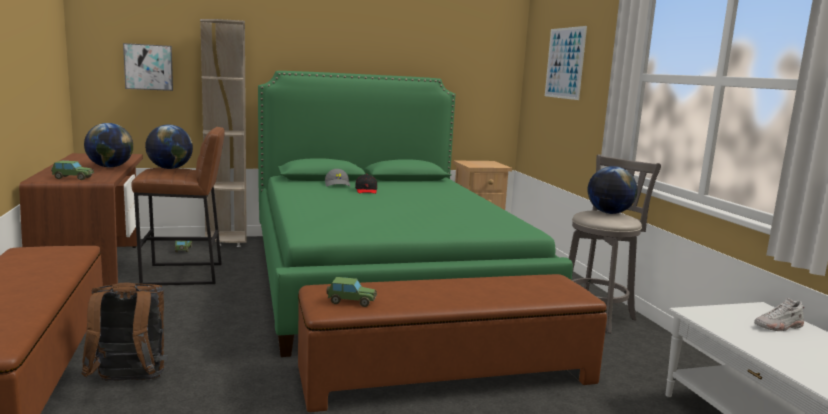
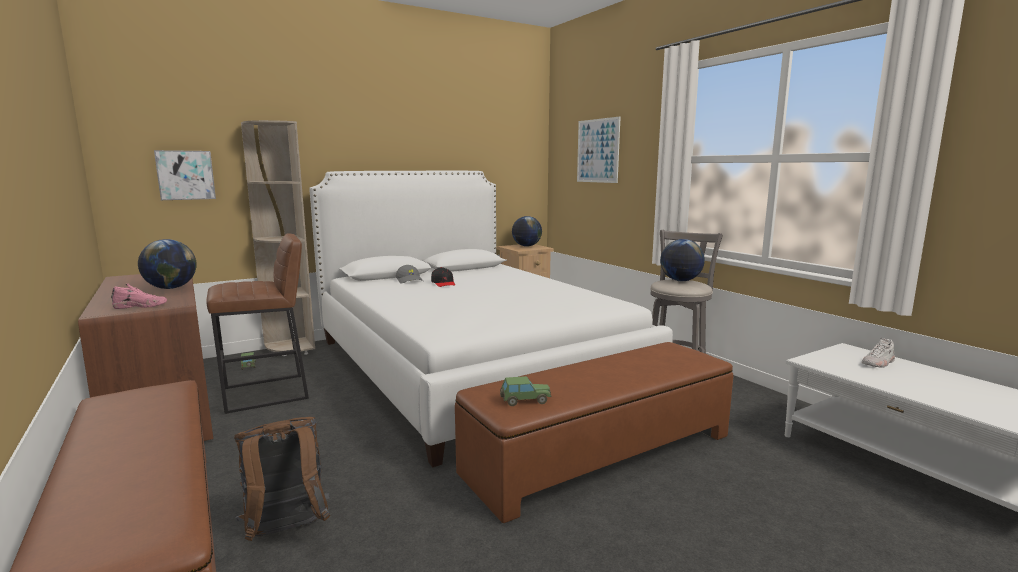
camera: 15 degrees left, 0 degrees up
(73, 178) = (141, 306): toy car -> pink shoe
(169, 168) = (243, 282): globe -> globe (526, 246)
(382, 278) = (470, 366): green bed -> white bed

